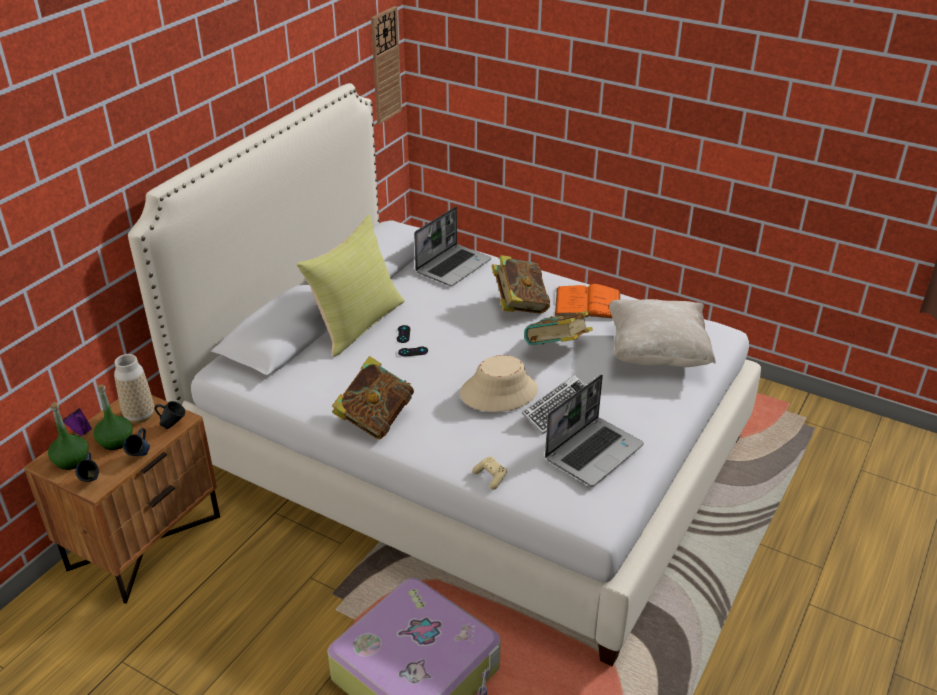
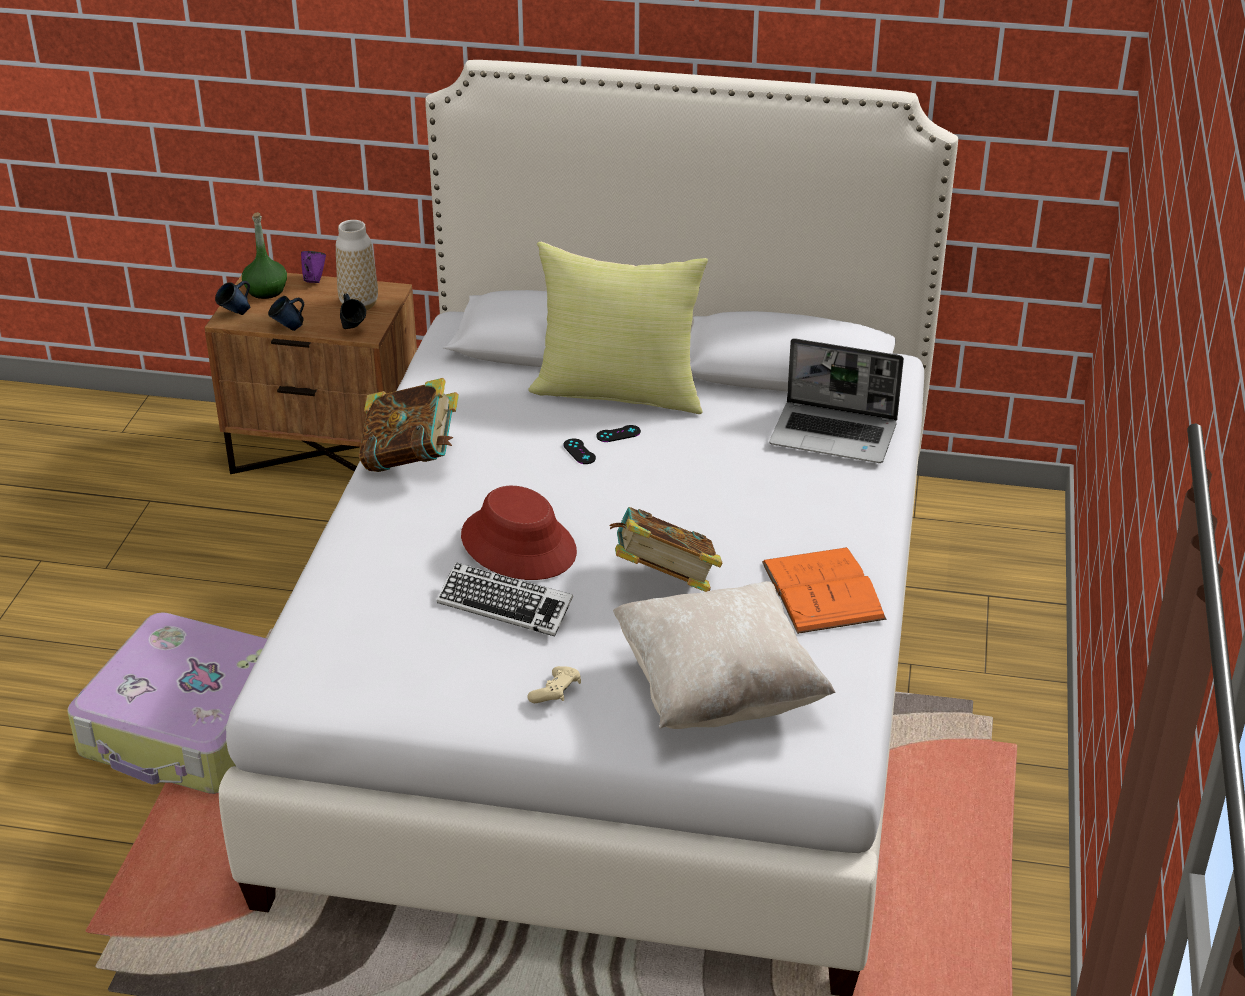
camera: 70 degrees right, 0 degrees up
(115, 441) = (308, 305): green bottle -> none
(385, 65) = (1061, 114): wall clock -> none
(491, 477) = (331, 579): beige game controller -> beige game controller (556, 693)
(499, 392) = (519, 544): beige hat -> red hat
(519, 305) = (766, 521): book -> none
(594, 451) = (418, 658): laptop -> none

